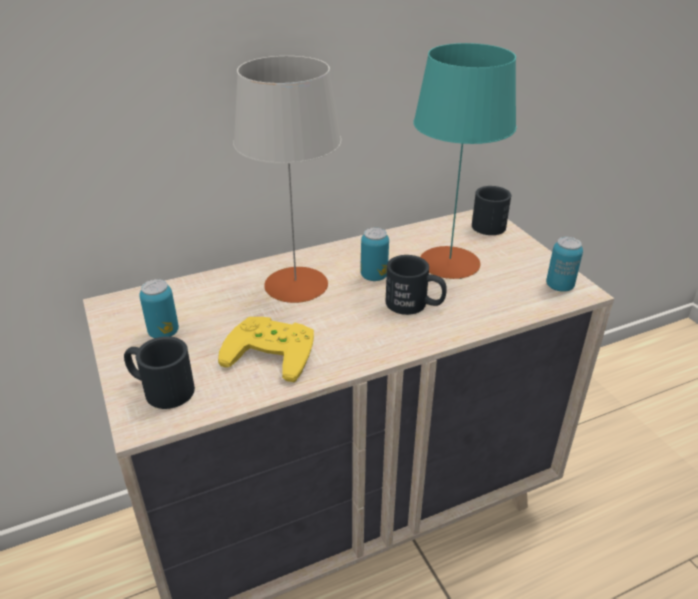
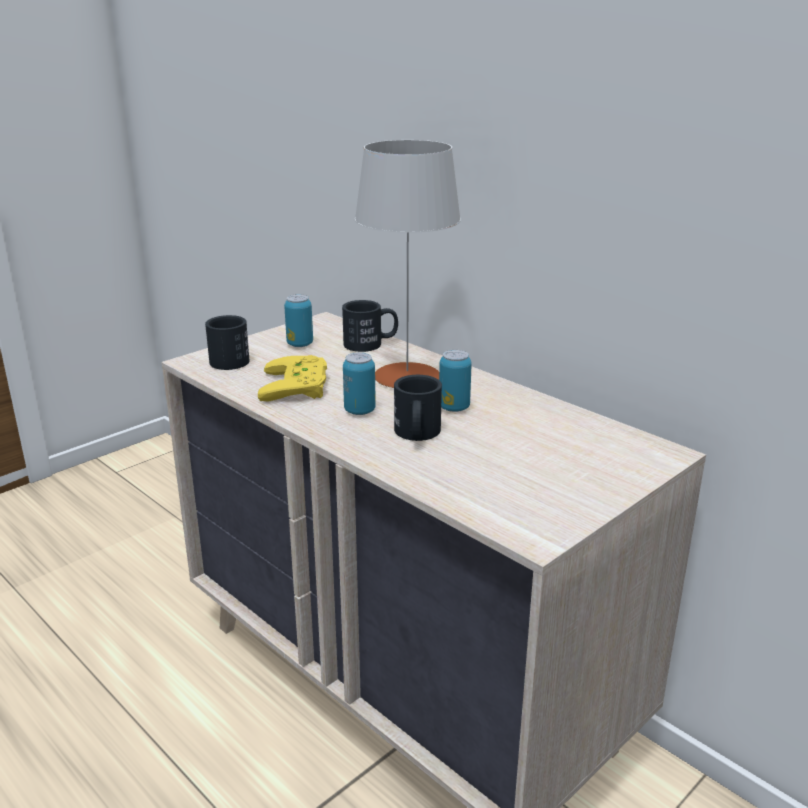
camera: 70 degrees right, 10 degrees down
(449, 263) = (521, 443): turquoise table lamp -> none
(488, 223) = (651, 457): black mug -> black mug (371, 344)
(559, 286) = (533, 520): can -> can (359, 410)

